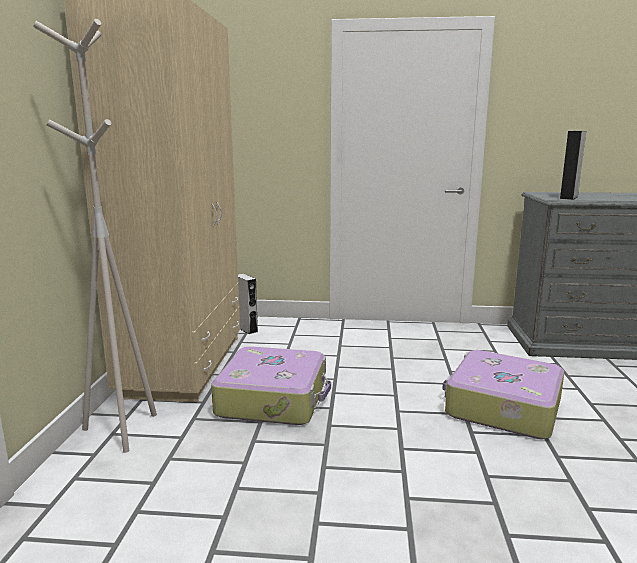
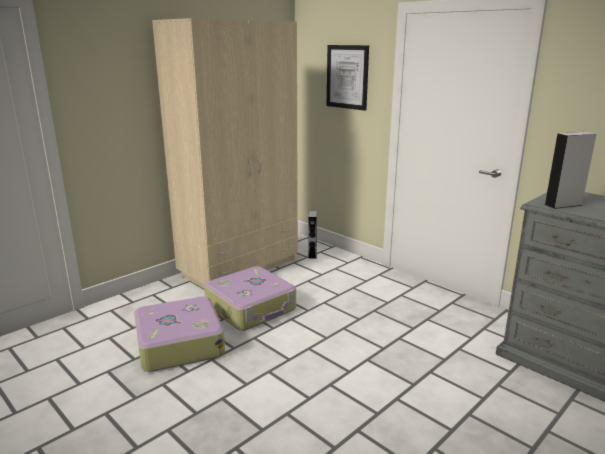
camera: 40 degrees right, 5 degrees up
(123, 431) = (158, 295): grey clothes rack -> none
(264, 106) = (347, 77): none -> picture
(501, 407) = (385, 380): suitcase -> suitcase (178, 344)

